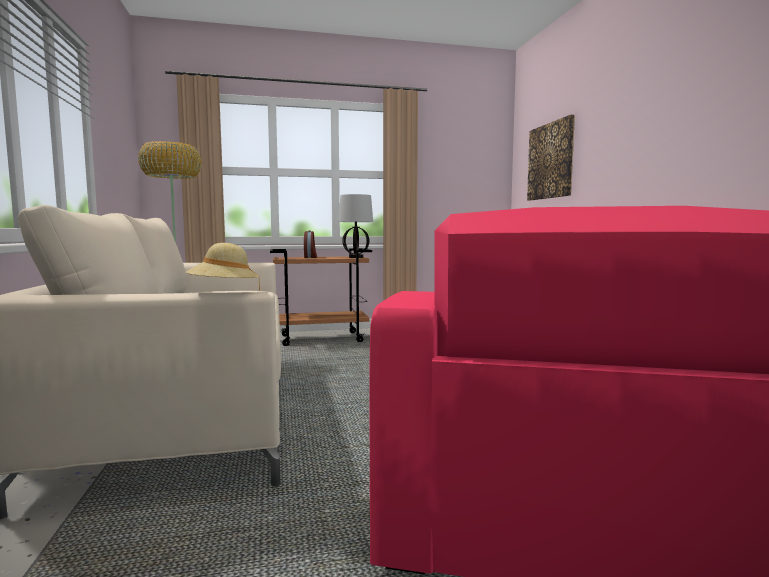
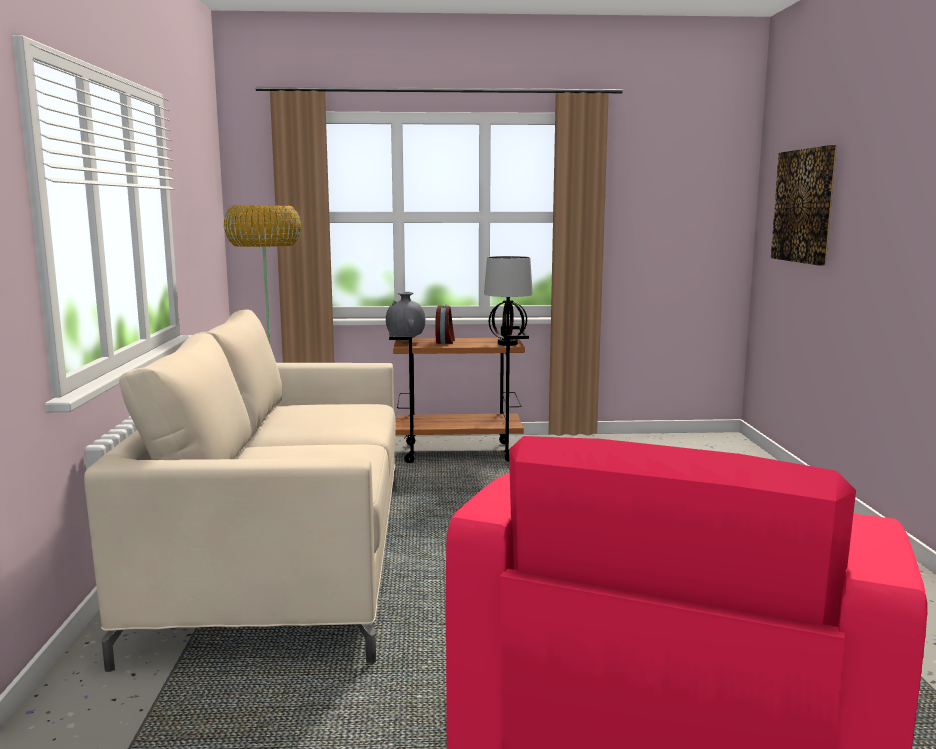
camera: 10 degrees right, 5 degrees up
(223, 291) = (317, 458): beige hat -> none
(281, 257) = (406, 342): none -> grey vase

